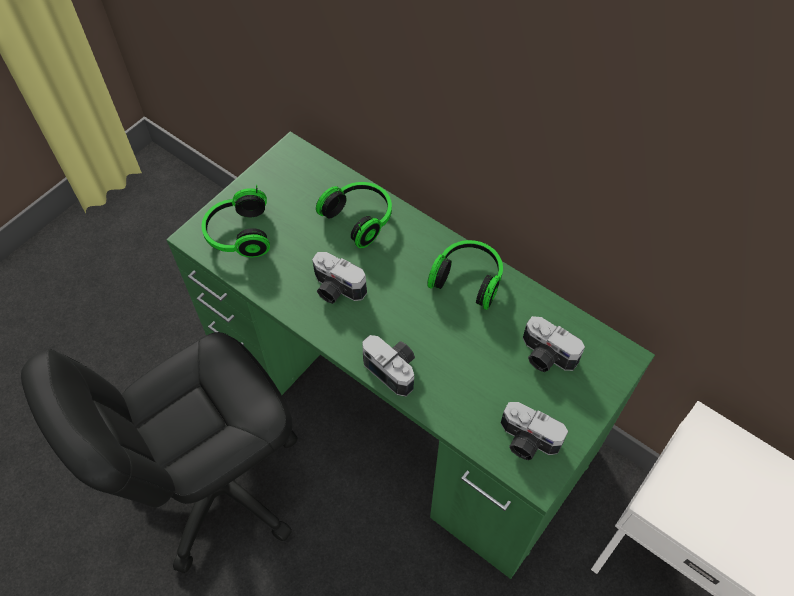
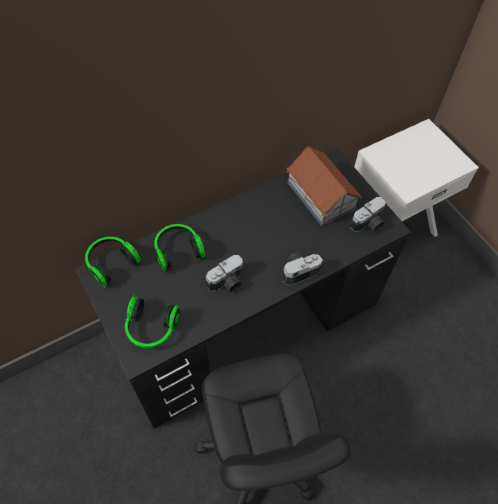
camera: 70 degrees left, 0 degrees up
(399, 401) = (246, 320): green desk -> black desk
(468, 279) = (253, 210): headphones -> headphones (111, 263)
(545, 356) = (320, 195): camera -> toy house

